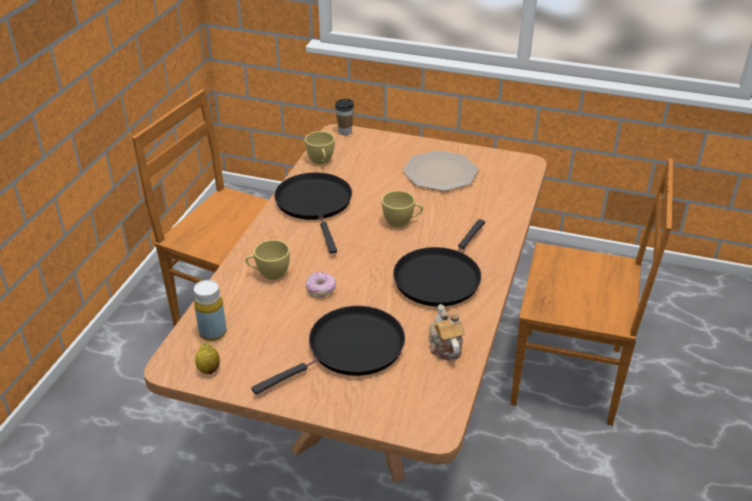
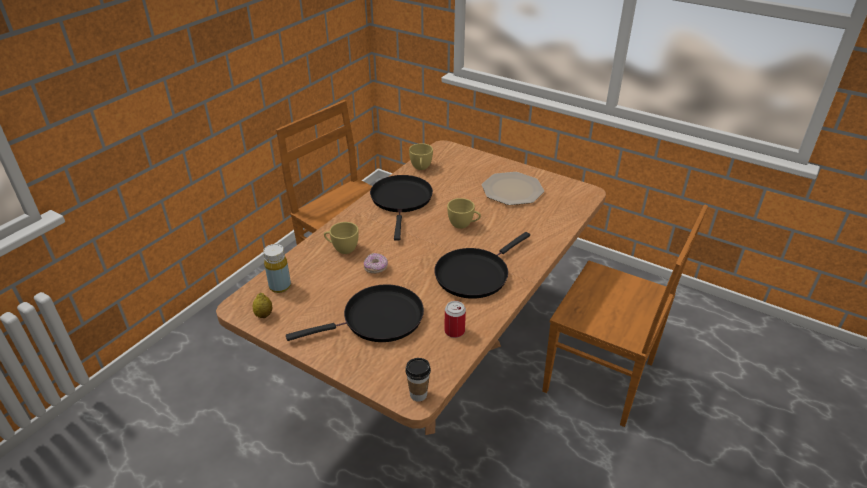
camera: 15 degrees right, 0 degrees up
(345, 131) = (450, 147): cup -> cup (418, 394)
(444, 346) = (454, 331): teapot -> can

